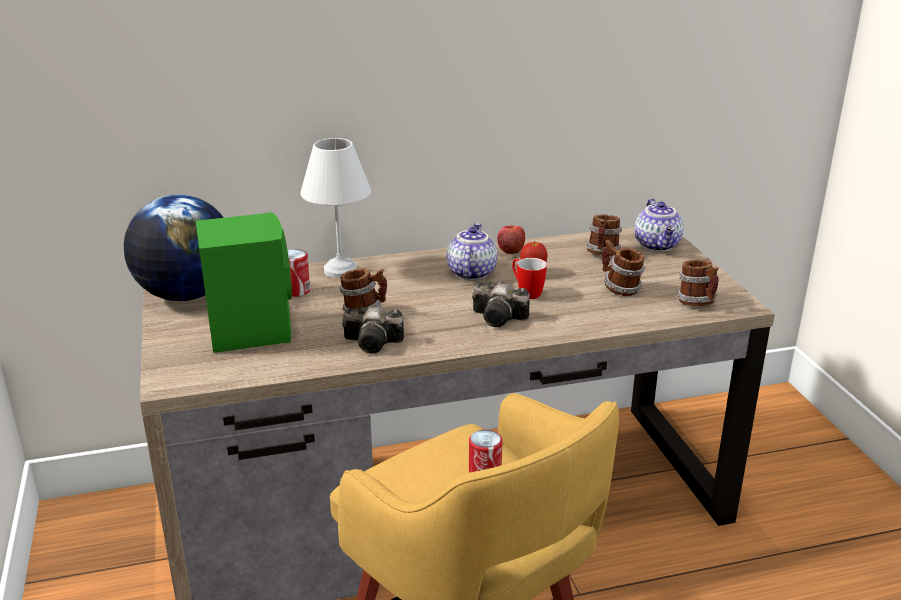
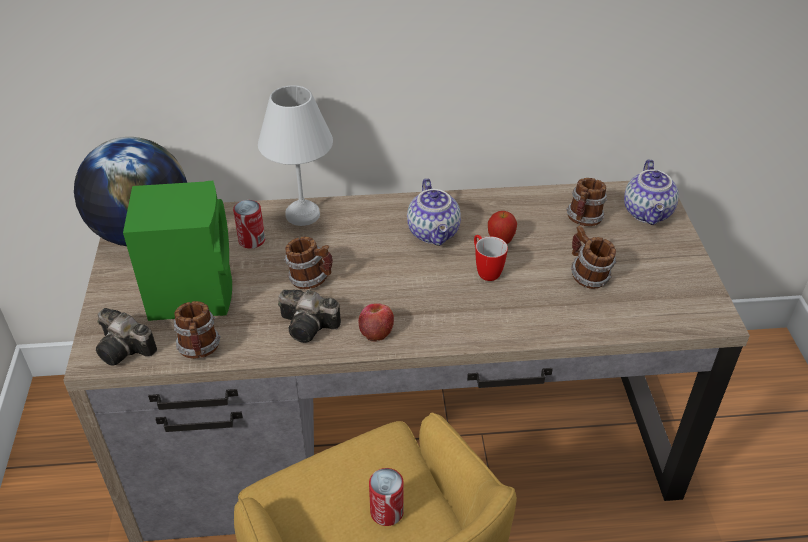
camera: 10 degrees right, 15 degrees up
(470, 272) = (434, 233): teapot -> teapot turned 150 degrees clockwise
(501, 318) = (449, 306): camera -> camera (126, 349)
(510, 249) = (486, 202): apple -> apple (376, 331)
(697, 303) = (667, 309): mug -> mug (200, 349)

